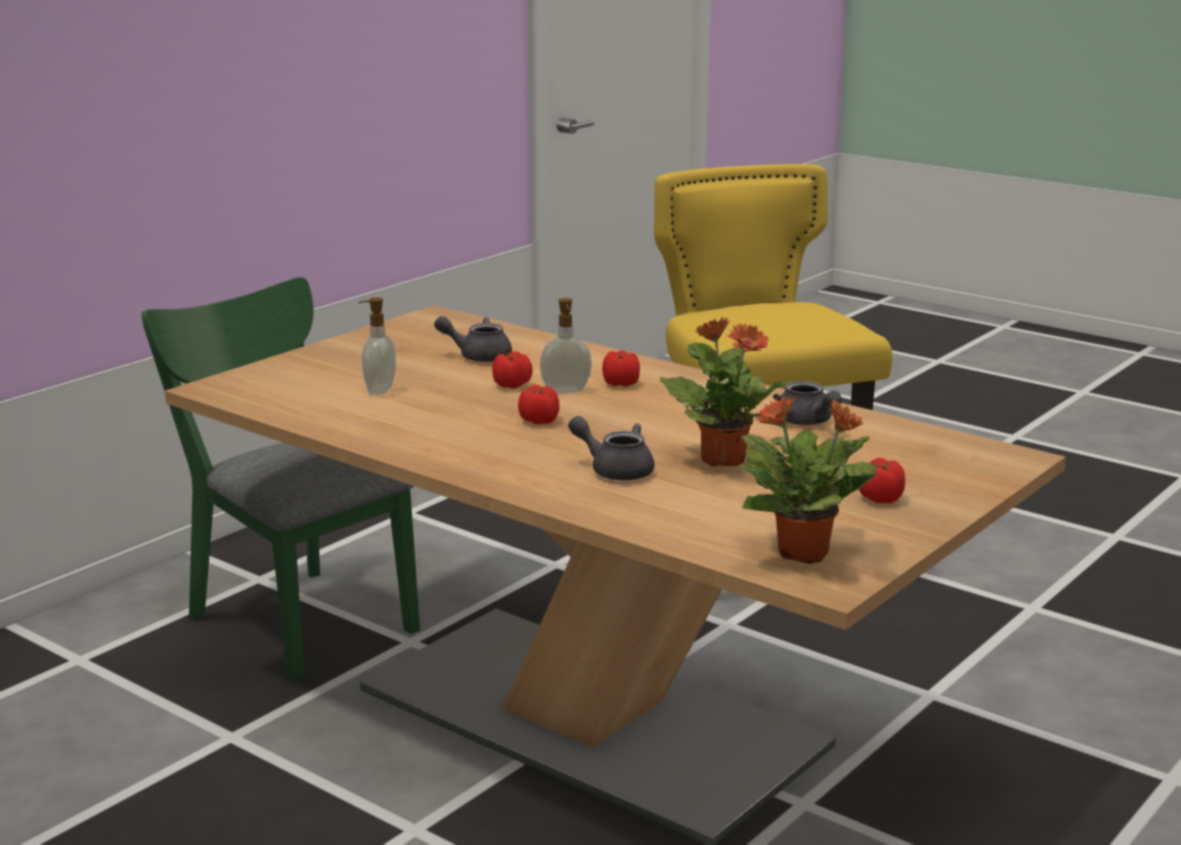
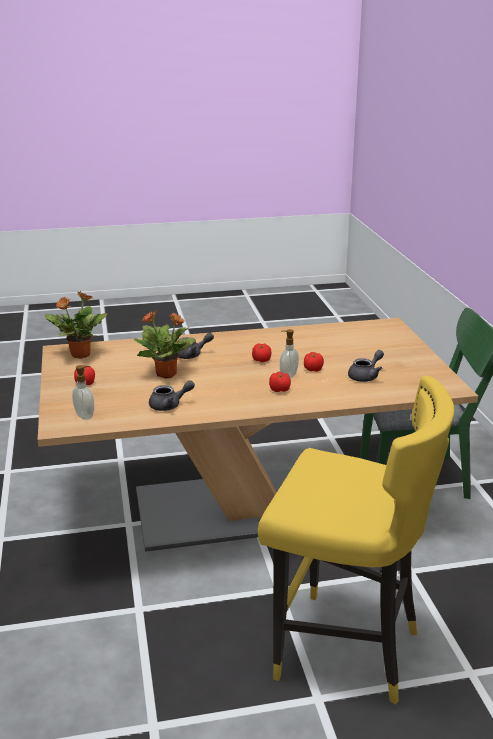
camera: 130 degrees right, 5 degrees up
(378, 390) = (345, 346): soap dispenser -> soap dispenser (85, 416)
(806, 422) = (169, 405): grey teapot -> grey teapot turned 150 degrees clockwise

